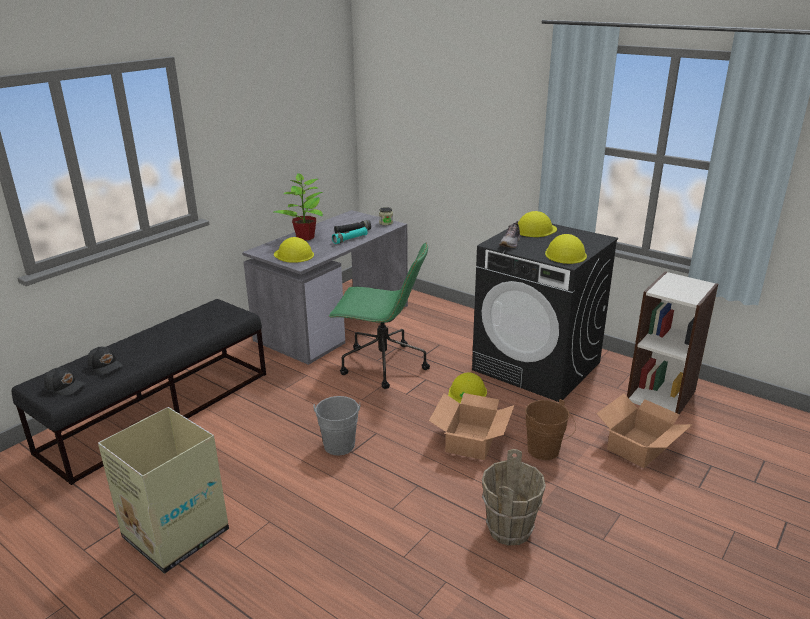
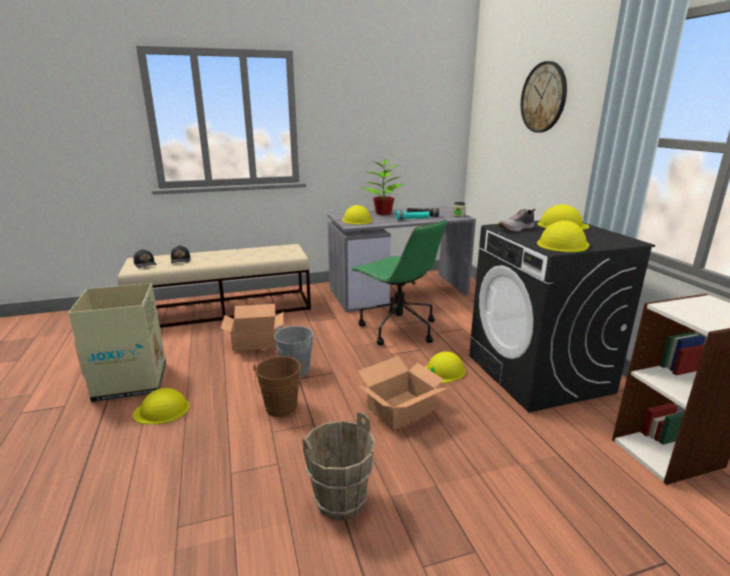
camera: 35 degrees right, 5 degrees down
(159, 410) = (224, 309): black bench -> beige bench
(258, 542) = (162, 410): none -> yellow hard hat
(465, 96) = (543, 97): none -> wall clock
(546, 452) = (461, 449): brown bucket -> brown bucket (281, 409)
(637, 447) = (576, 492): cardboard box -> cardboard box (254, 341)

